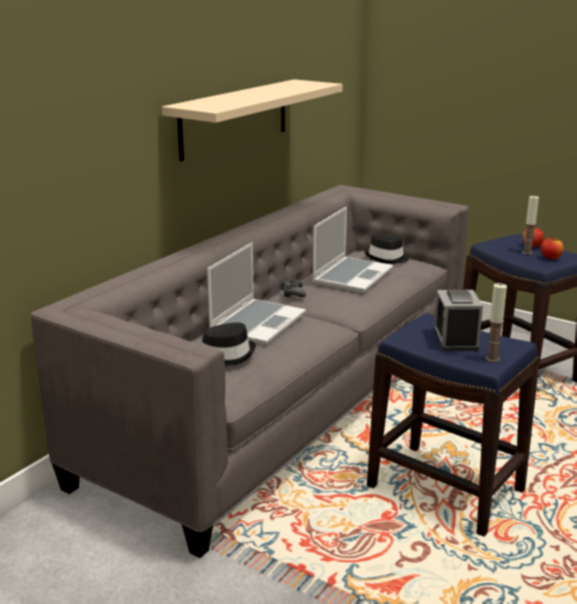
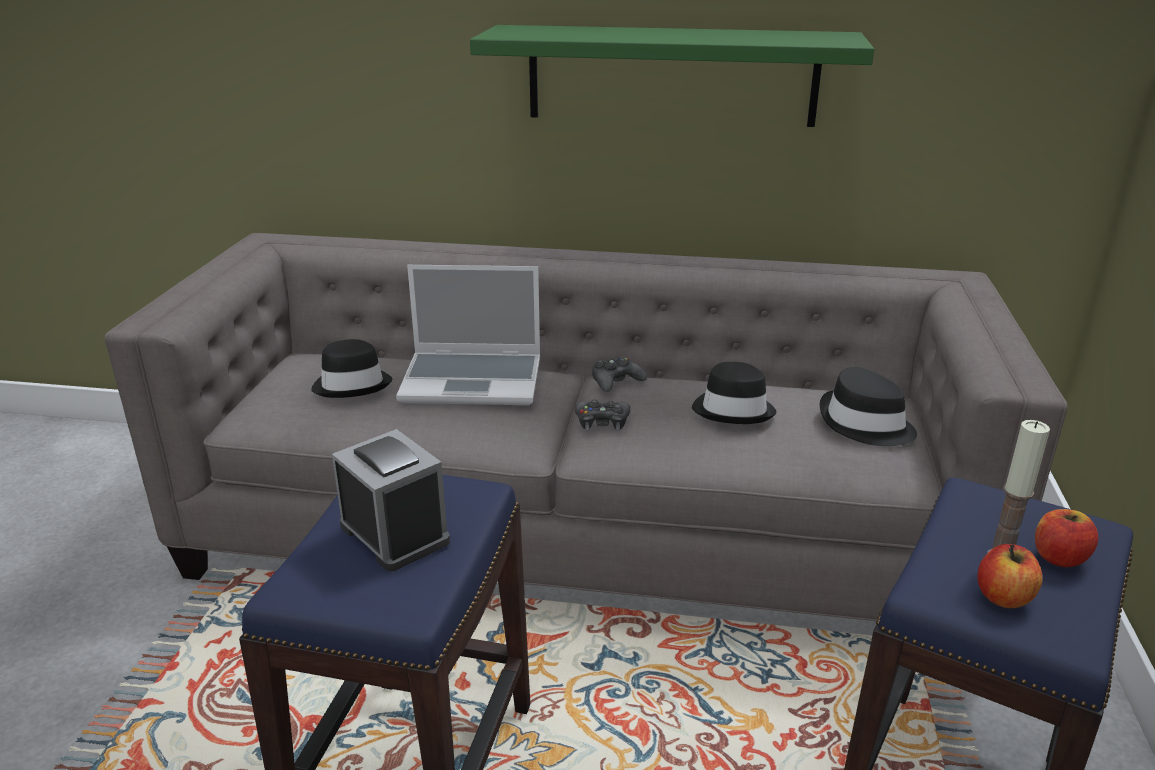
camera: 65 degrees right, 5 degrees up
(234, 118) = (671, 75): beige shelf -> green shelf
(335, 304) = (602, 422): none -> black game controller
(352, 276) = (734, 410): laptop -> black hat
(455, 339) = (394, 533): alarm clock -> alarm clock turned 75 degrees clockwise
(492, 358) = (318, 587): candle -> none

